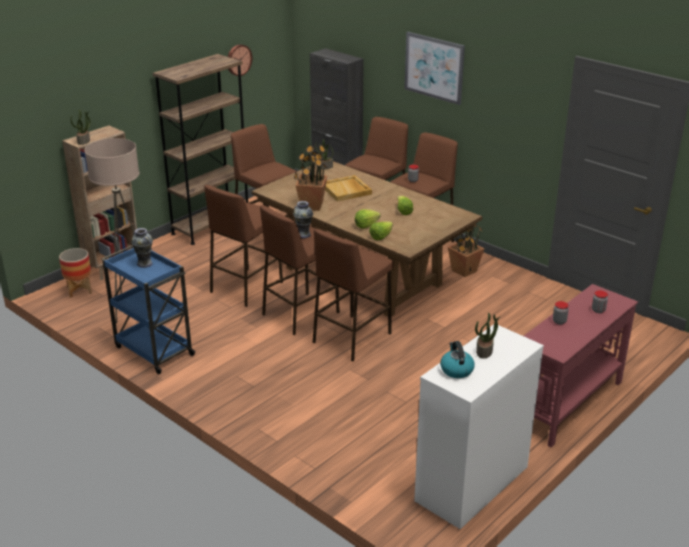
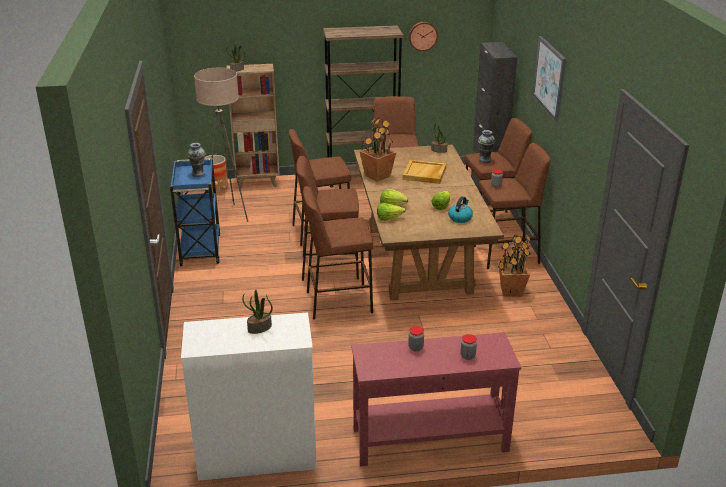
camera: 40 degrees right, 0 degrees up
(303, 235) = (336, 195): vase -> vase (485, 160)
(456, 370) = (215, 330): kettle -> kettle (460, 218)

